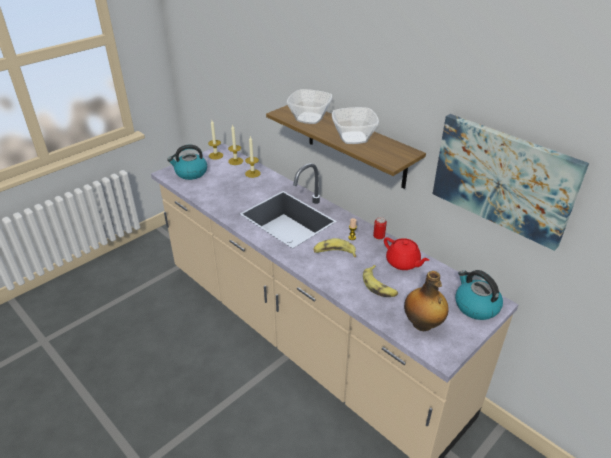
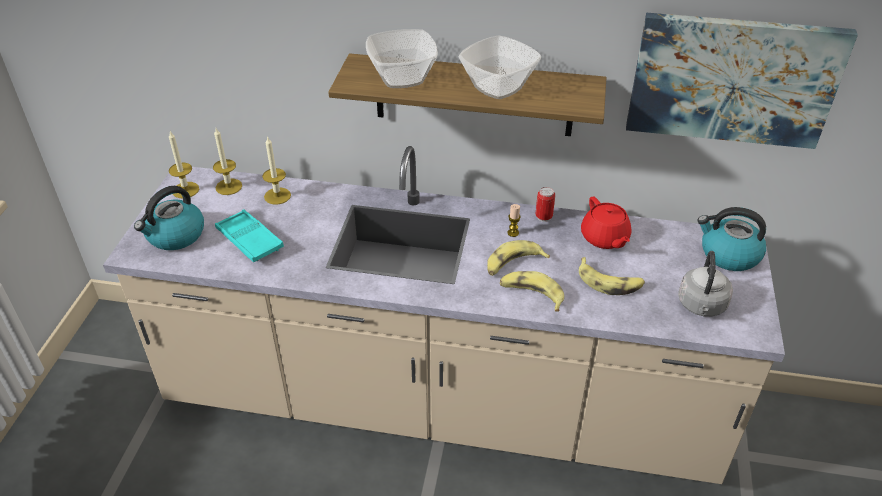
camera: 35 degrees left, 5 degrees up
(219, 188) = (249, 240): none -> turquoise tray
(327, 271) = (531, 294): none -> banana
(403, 263) = (604, 238): red teapot -> red teapot turned 60 degrees clockwise
(422, 324) = (701, 306): bottle -> grey kettle

